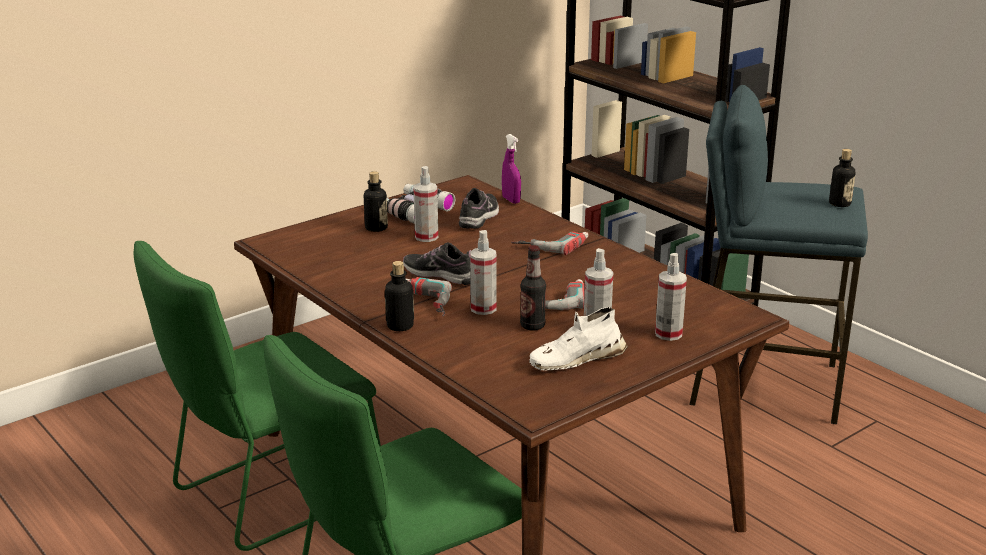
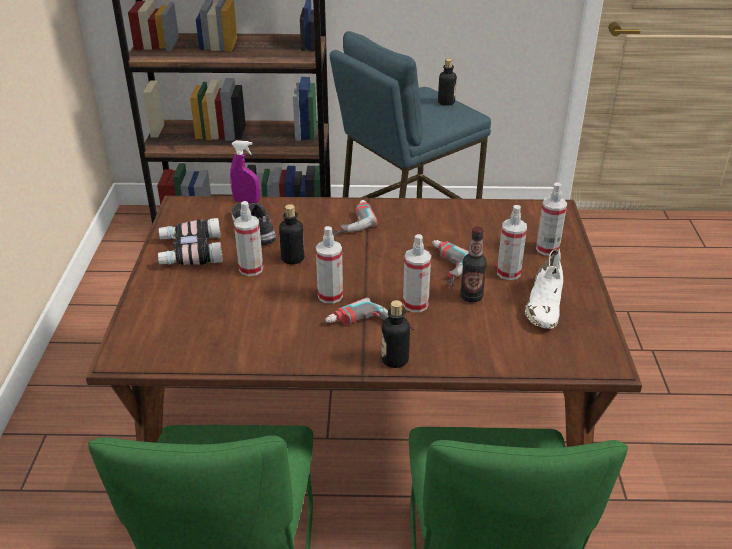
camera: 50 degrees left, 10 degrees up
(376, 228) = (194, 284): bottle -> bottle (293, 258)
(440, 275) = (330, 296): shoe -> spray bottle

